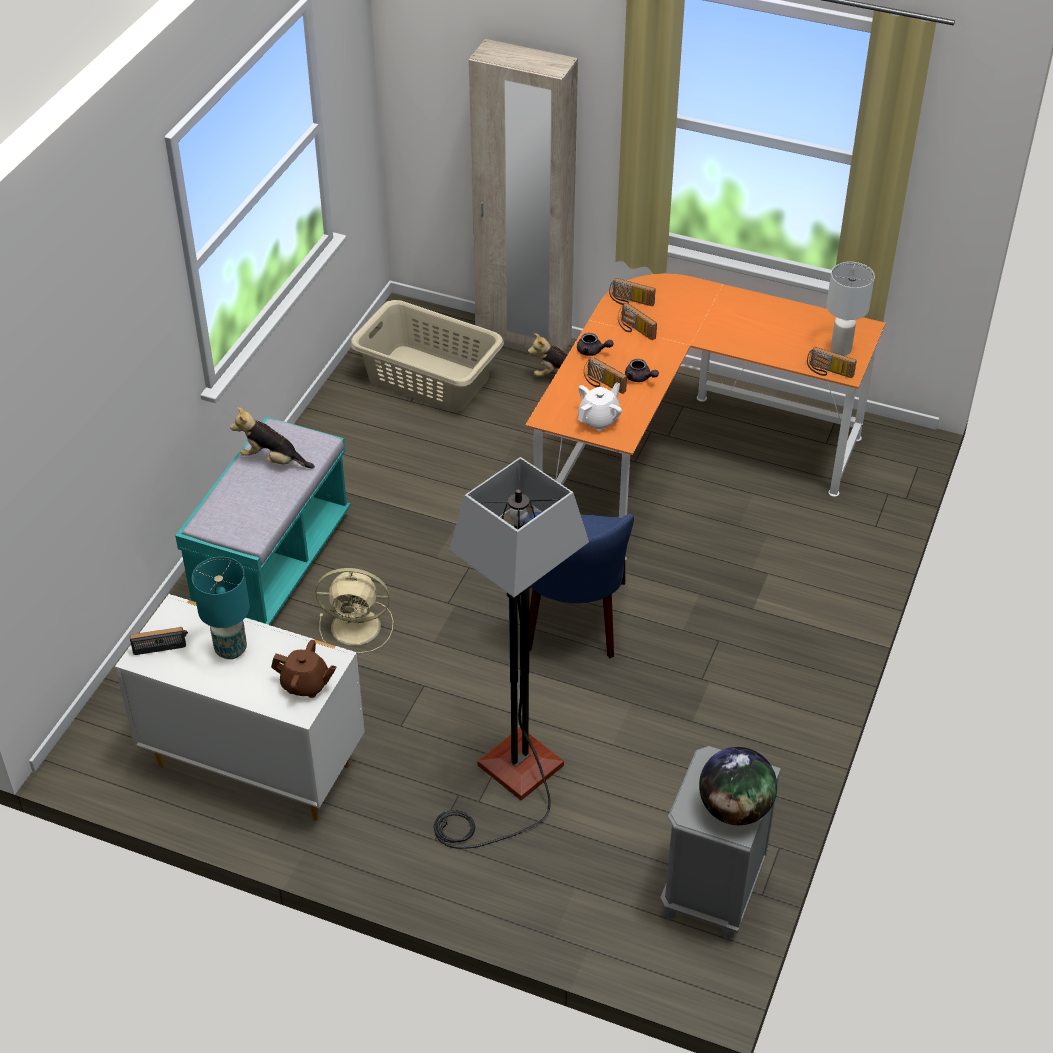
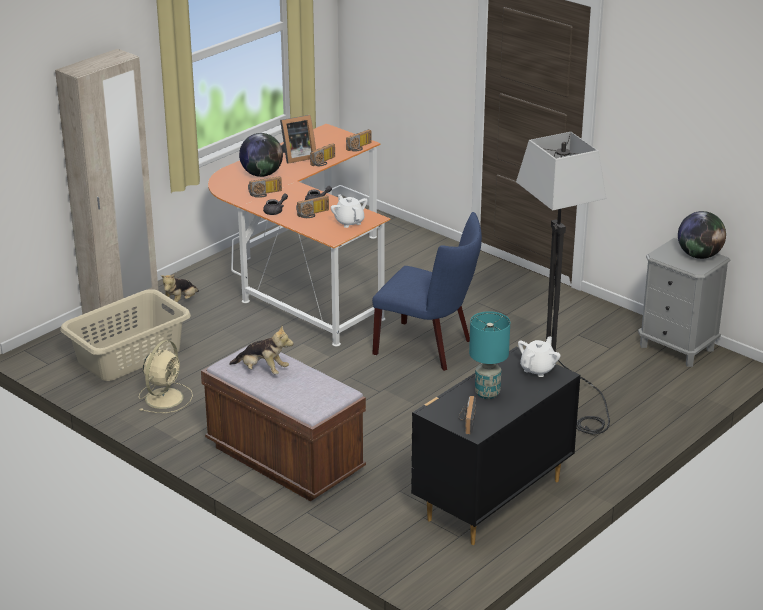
camera: 70 degrees left, 15 degrees down
(253, 764) = (491, 500): white dresser -> black dresser
(272, 562) = (284, 460): turquoise bench -> brown bench
(273, 460) = (262, 370): plush toy -> plush toy turned 105 degrees counterclockwise
(305, 685) = (538, 369): brown teapot -> white teapot
(358, 627) = (380, 432): beige fan -> beige fan (165, 397)
(630, 301) = (233, 189): radio -> radio (324, 162)
(688, 311) = (261, 174): none -> globe
(758, 325) = (296, 157): none -> picture frame
(841, 349) = (341, 140): white table lamp -> none

